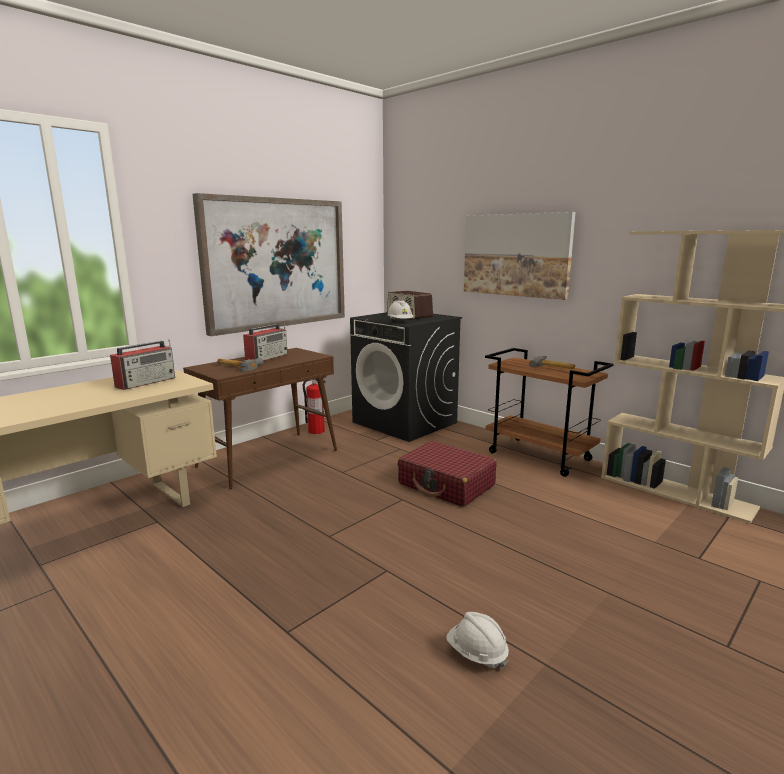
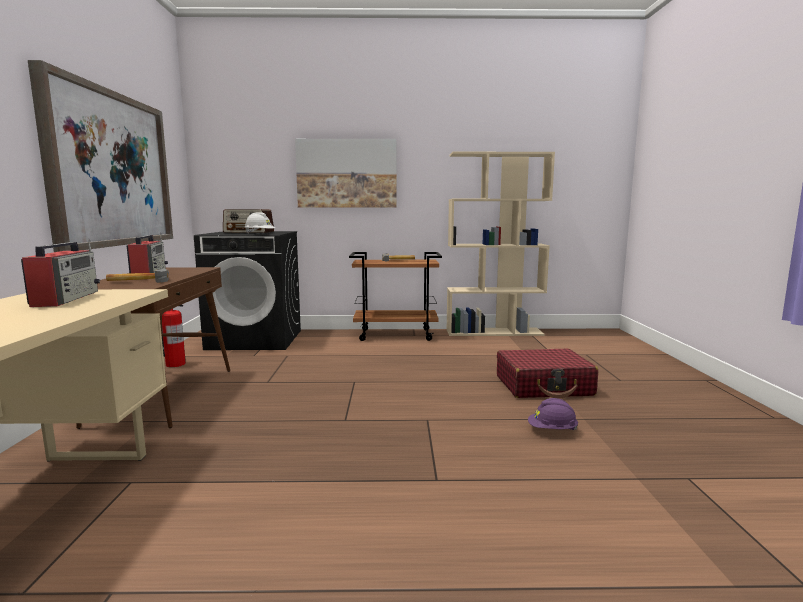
camera: 45 degrees left, 5 degrees down
(446, 485) = (368, 365): red suitcase -> red suitcase (544, 386)
(476, 653) = (552, 430): white hard hat -> purple hard hat

